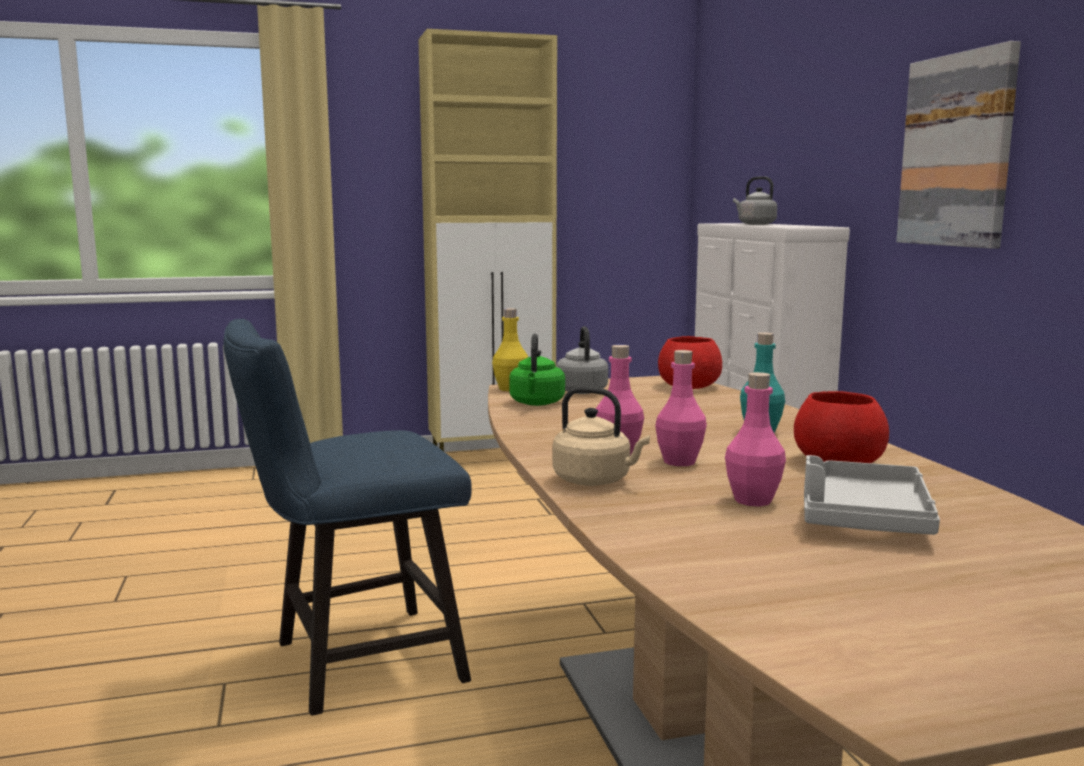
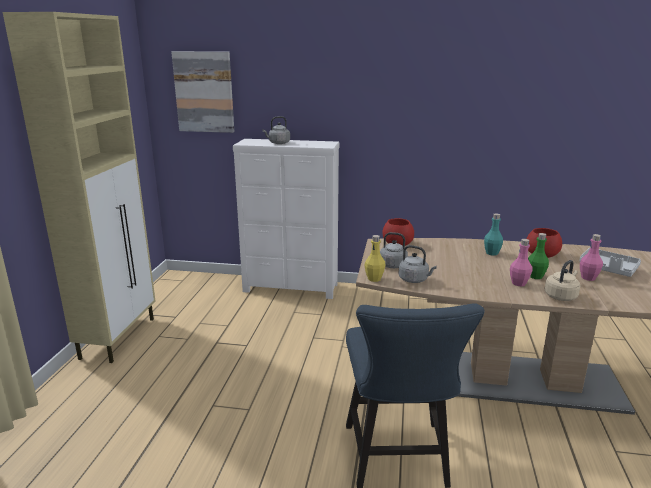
camera: 65 degrees left, 10 degrees up
(536, 403) = (414, 280): green kettle -> grey kettle
(679, 462) = (535, 276): pink bottle -> green bottle
(957, 151) = (406, 107): picture -> picture (204, 92)

